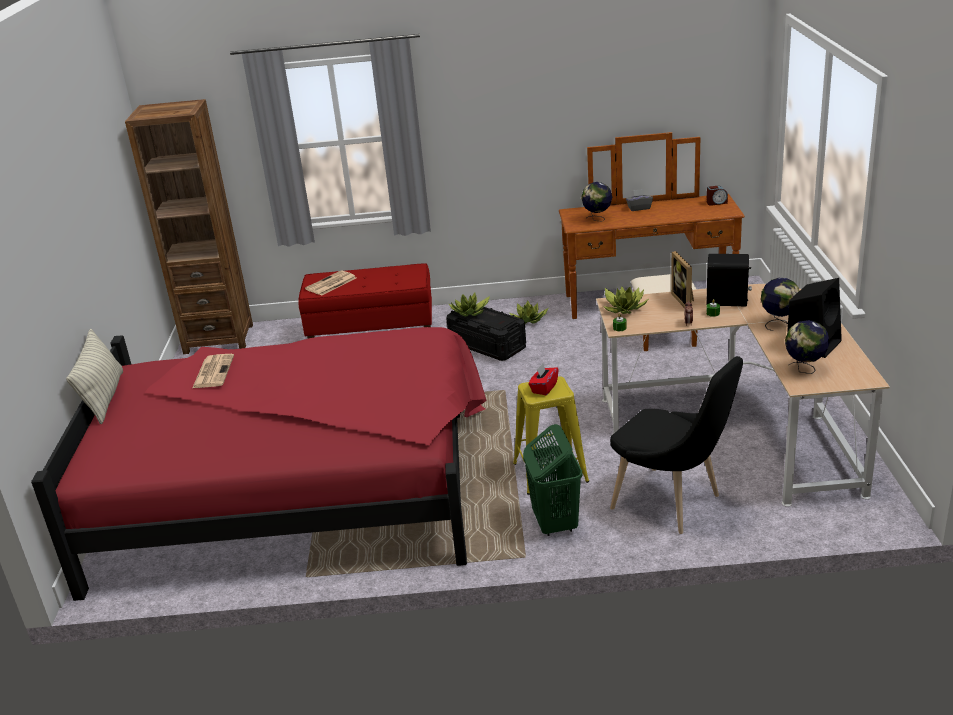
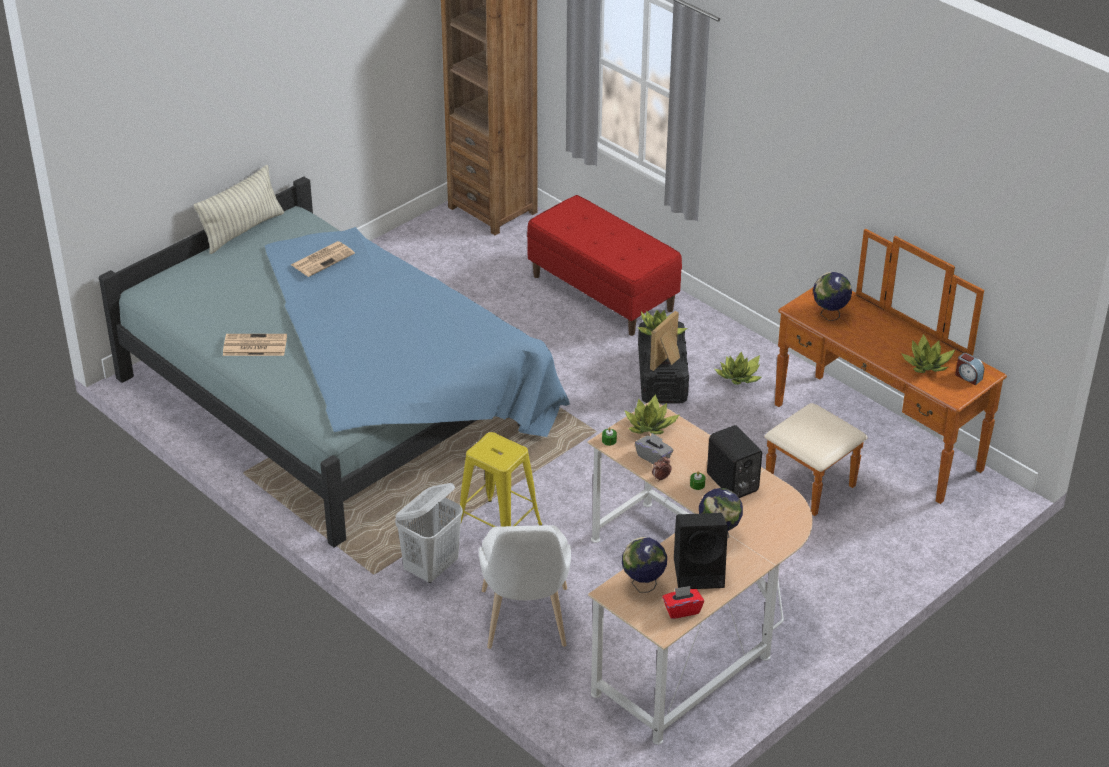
camera: 45 degrees right, 10 degrees up
(299, 487) = (338, 400): red bed -> blue bed
(331, 284) = (574, 221): newspaper -> newspaper (254, 346)
(544, 388) = (497, 449): red tissue box -> red tissue box (682, 610)
(555, 523) = (431, 568): green laundry basket -> white laundry basket
(639, 208) = (891, 329): grey tissue box -> grey tissue box (653, 457)
(672, 504) = (525, 624): black chair -> white chair
(685, 301) = (705, 457): picture frame -> picture frame (667, 361)
(688, 209) = (927, 364): none -> potted plant

